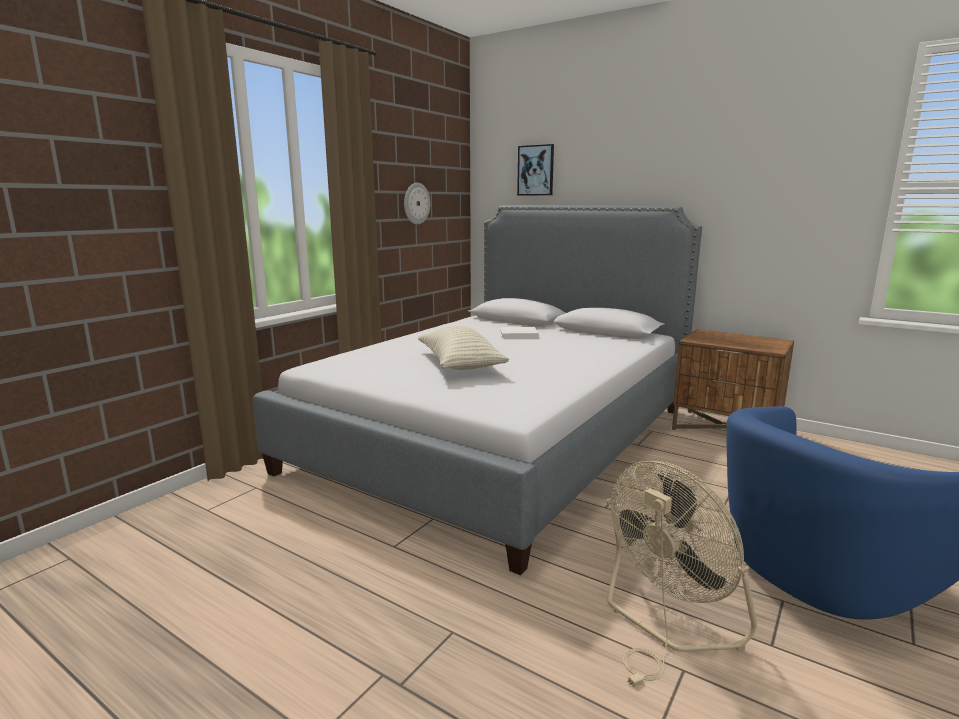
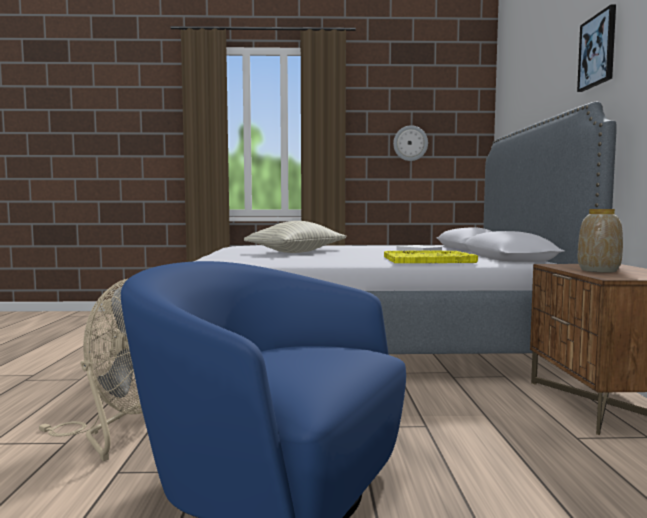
camera: 55 degrees right, 10 degrees down
(536, 170) = (523, 98): picture -> picture (598, 50)
(604, 350) = (429, 259): none -> yellow tray
(736, 342) = (599, 270): none -> vase

